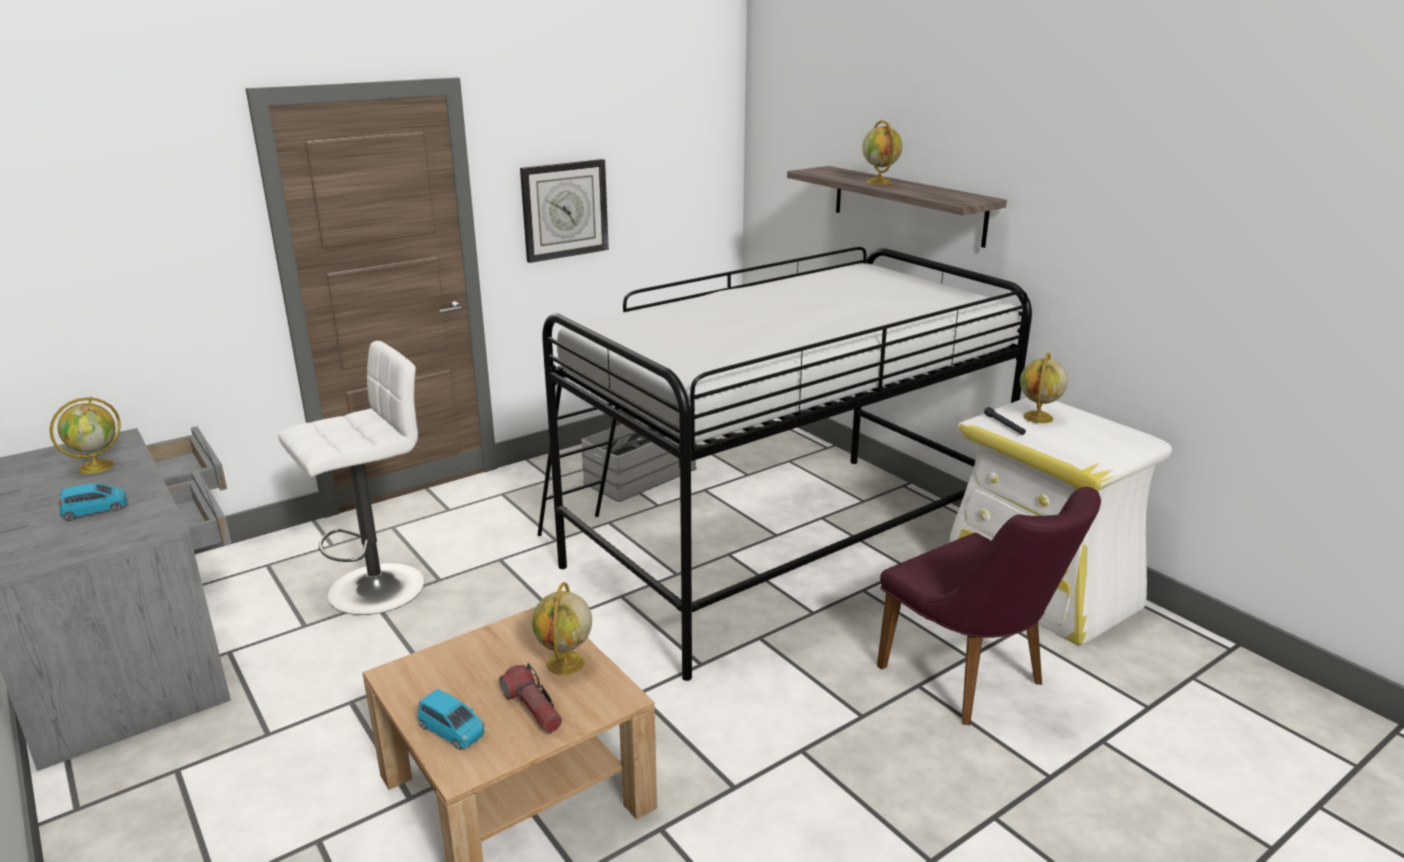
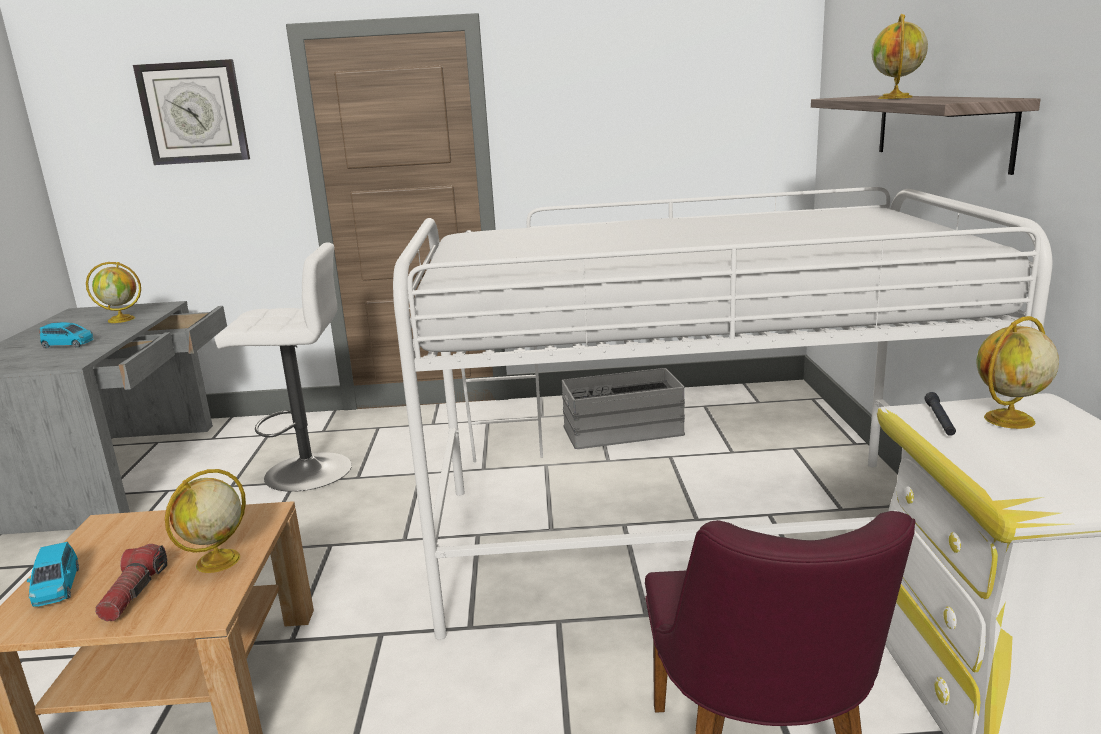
camera: 35 degrees right, 5 degrees down
(564, 210) = (588, 149): wall clock -> wall clock (194, 113)
(778, 550) = (681, 535): black bed -> white bed

